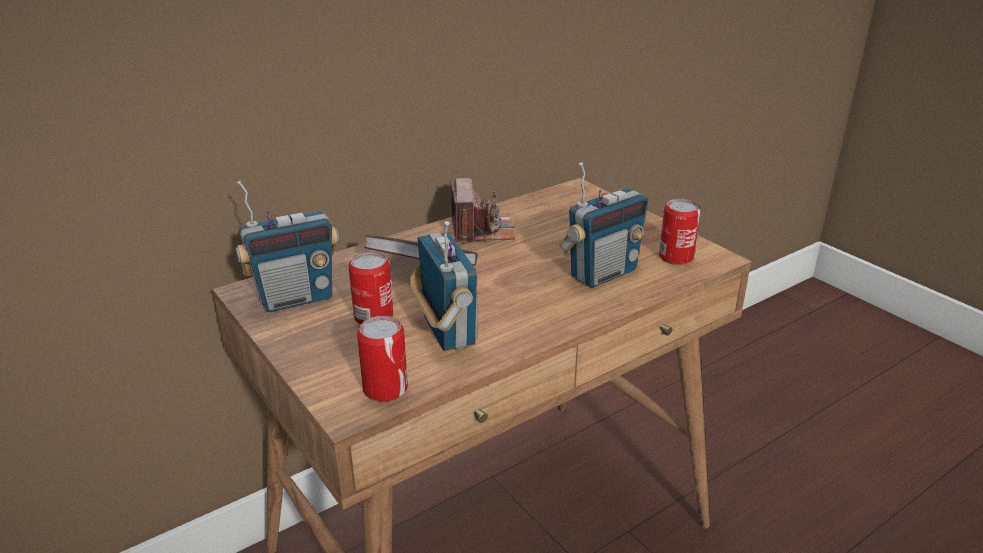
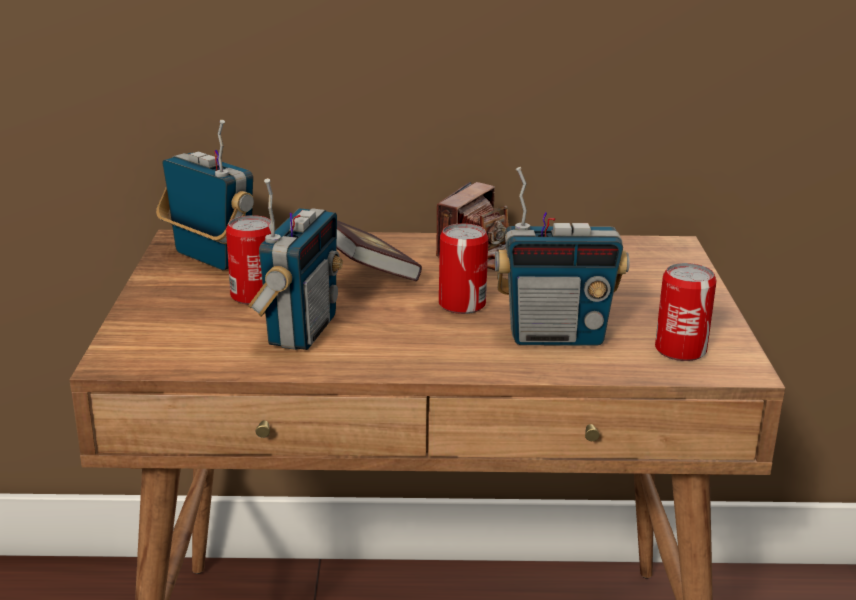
camera: 35 degrees right, 5 degrees down
(295, 298) = (212, 258): radio -> radio turned 150 degrees counterclockwise
(385, 389) = (171, 356): can -> can (462, 304)

